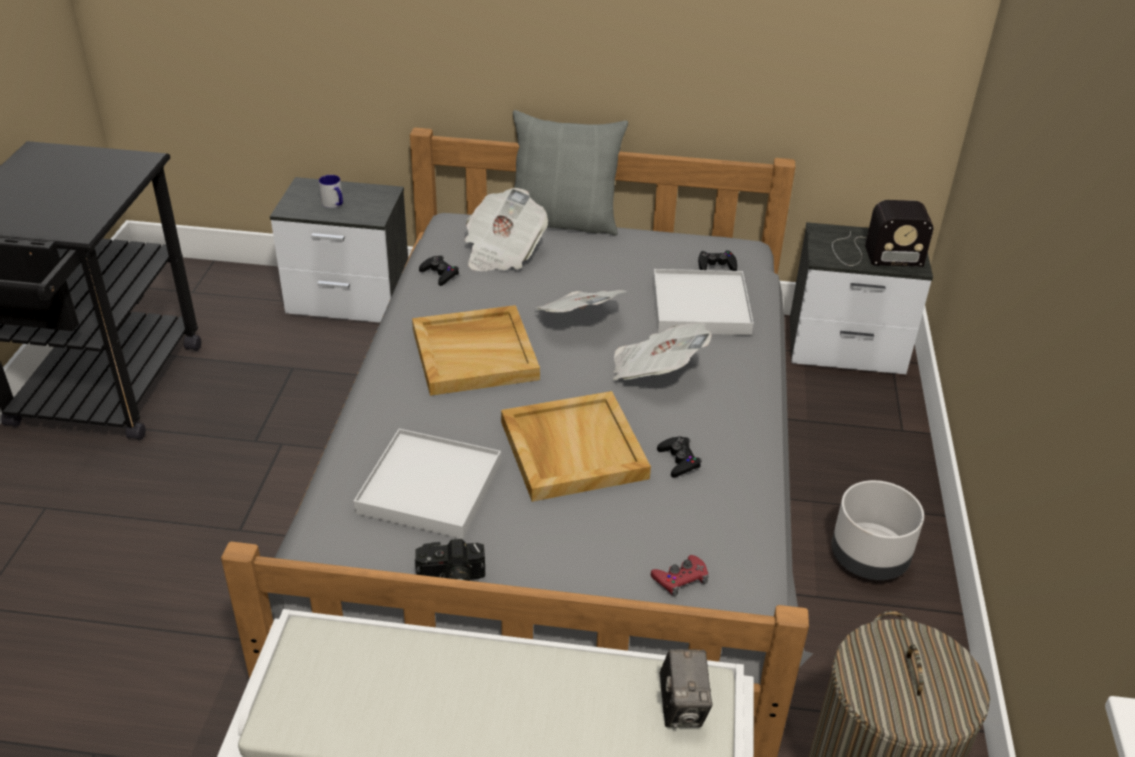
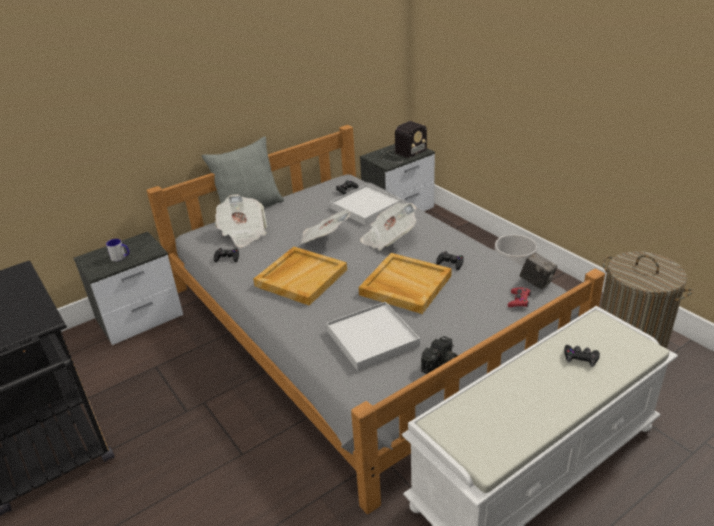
camera: 40 degrees left, 5 degrees down
(590, 710) = (580, 358): none -> black game controller
(682, 707) = (604, 333): camera -> camera (536, 282)

